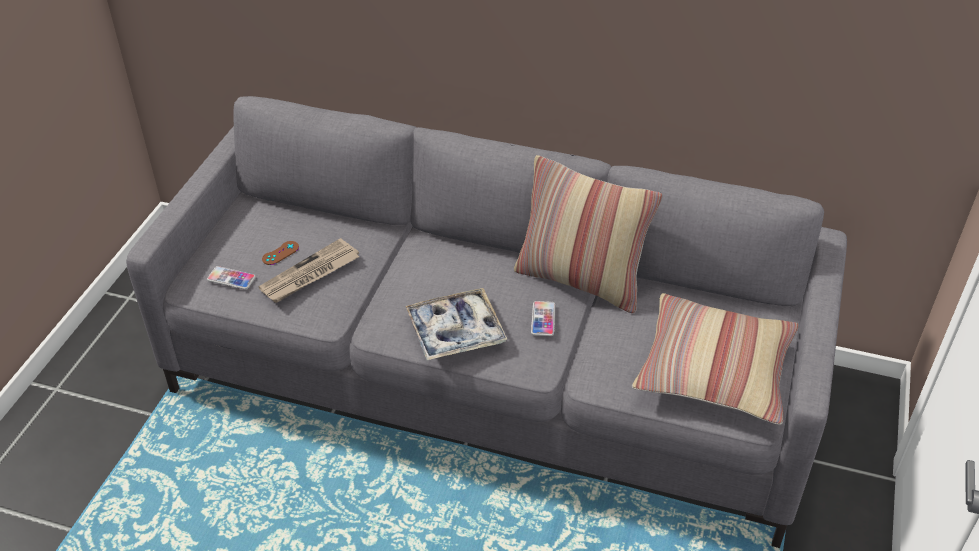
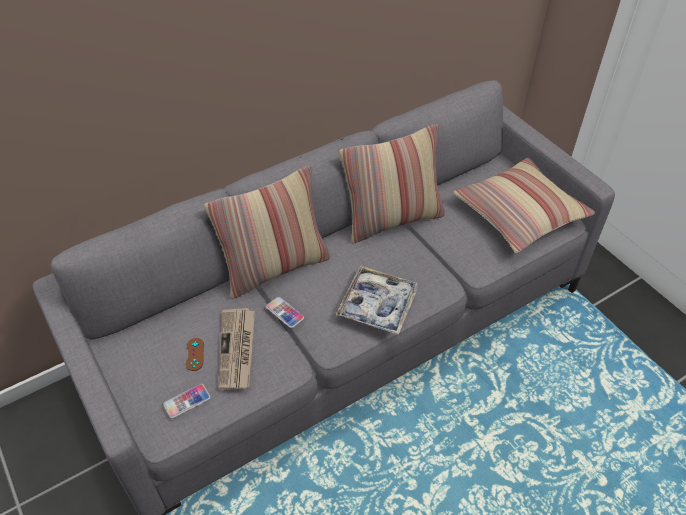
camera: 50 degrees left, 5 degrees up
(426, 241) = (275, 268): none -> pillow
(543, 319) = (409, 257): phone -> phone (285, 313)

